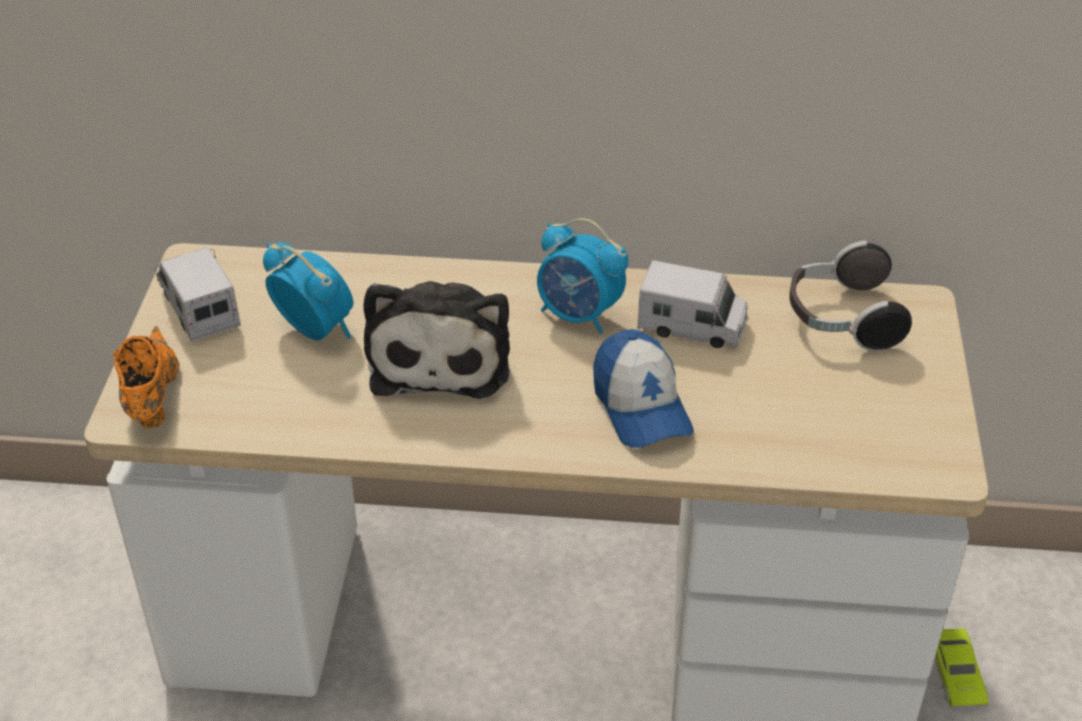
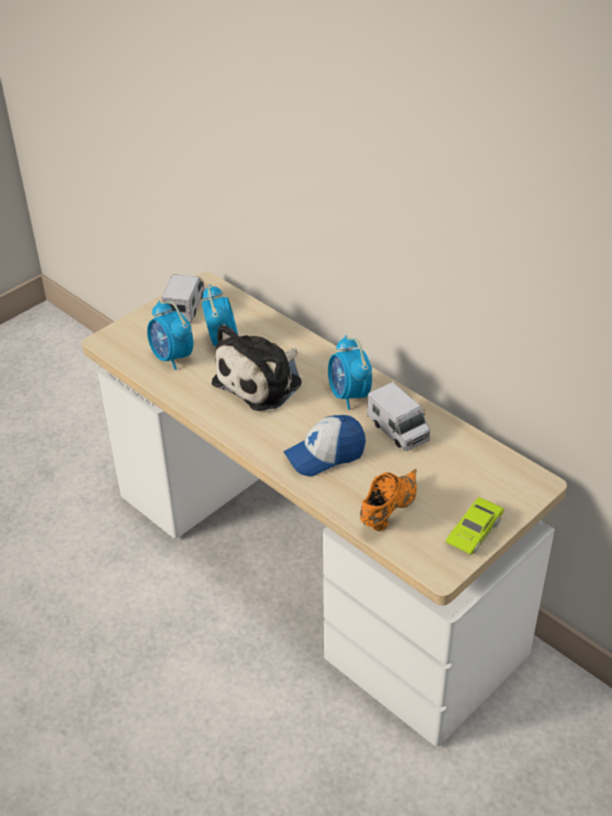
camera: 40 degrees right, 0 degrees up
(152, 398) = (123, 337): orange shoe -> orange shoe (387, 512)
(266, 389) = (172, 357): none -> alarm clock
(641, 406) = (325, 454): cap -> cap turned 45 degrees clockwise
(841, 319) = (482, 467): headphones -> none
(956, 674) = (504, 733): green toy car -> green toy car (474, 531)

